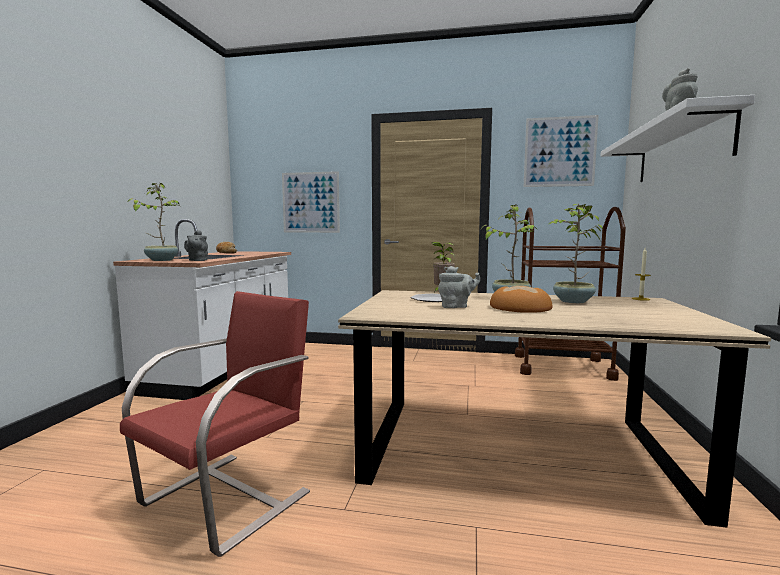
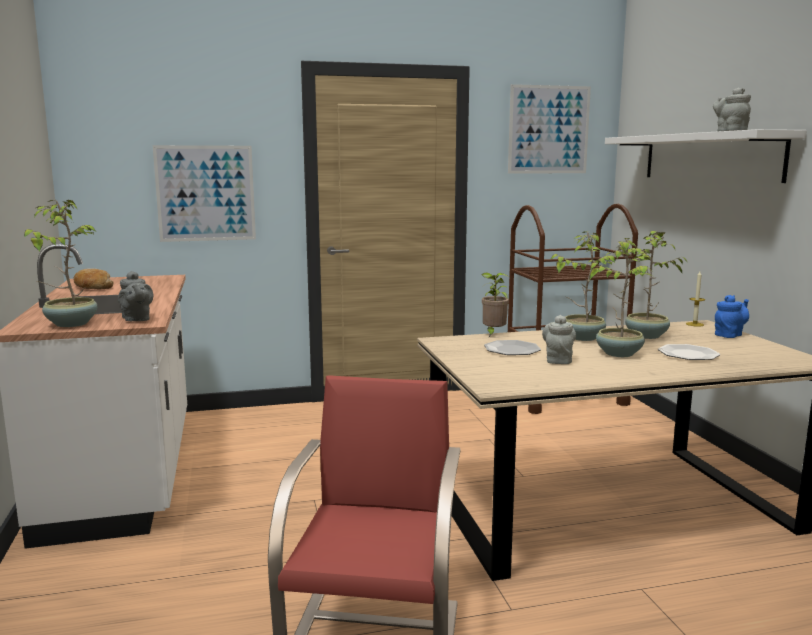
camera: 25 degrees left, 5 degrees up
(456, 307) = (558, 360): grey teapot -> grey teapot turned 45 degrees counterclockwise
(520, 308) = (618, 353): bread -> potted plant
(588, 313) = (688, 354): none -> plate
(664, 307) = (729, 335): none -> blue teapot

